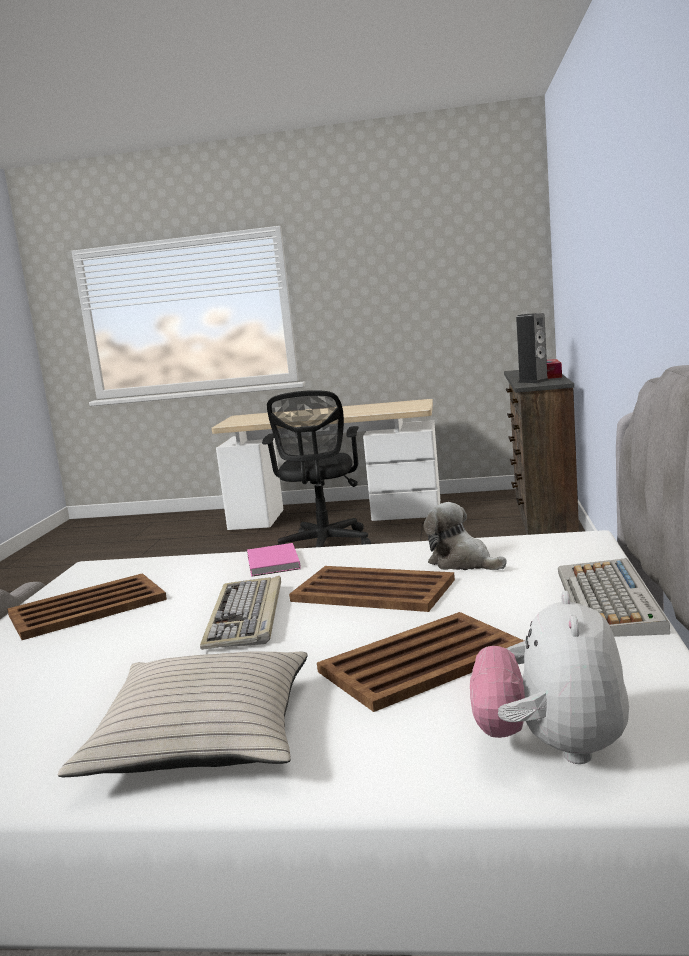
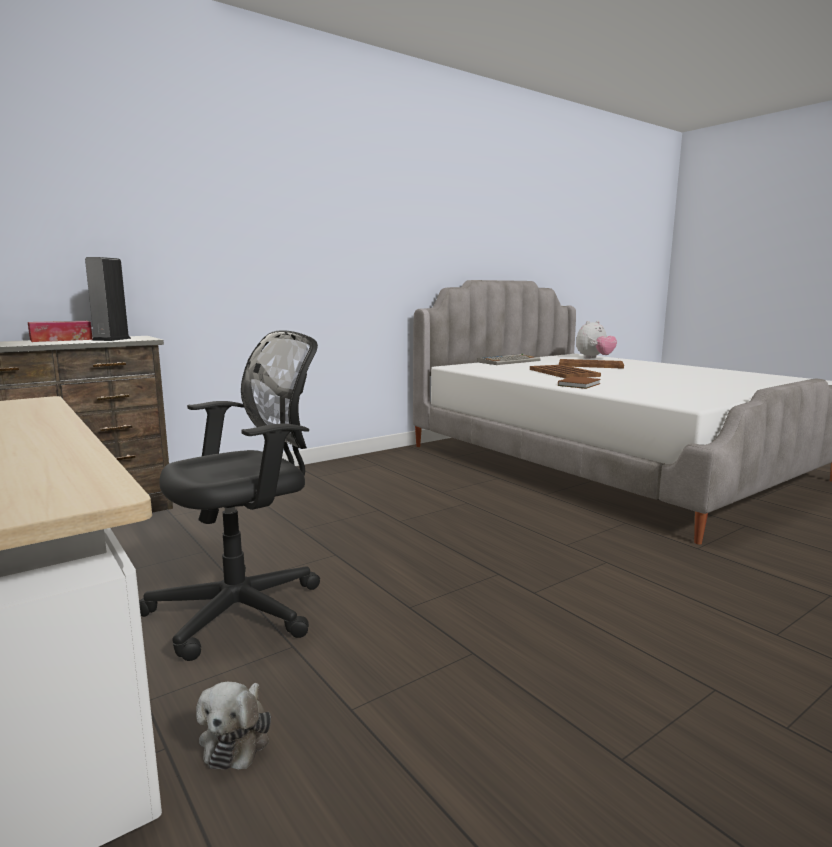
camera: 135 degrees left, 0 degrees up
(89, 607) = (699, 391): brown tray -> none
(203, 735) = (673, 368): beige pillow -> none
(246, 617) = (625, 377): keyboard -> none
(272, 563) = (580, 384): pink book -> brown book
(463, 563) = (510, 371): plush toy -> plush toy (237, 738)

